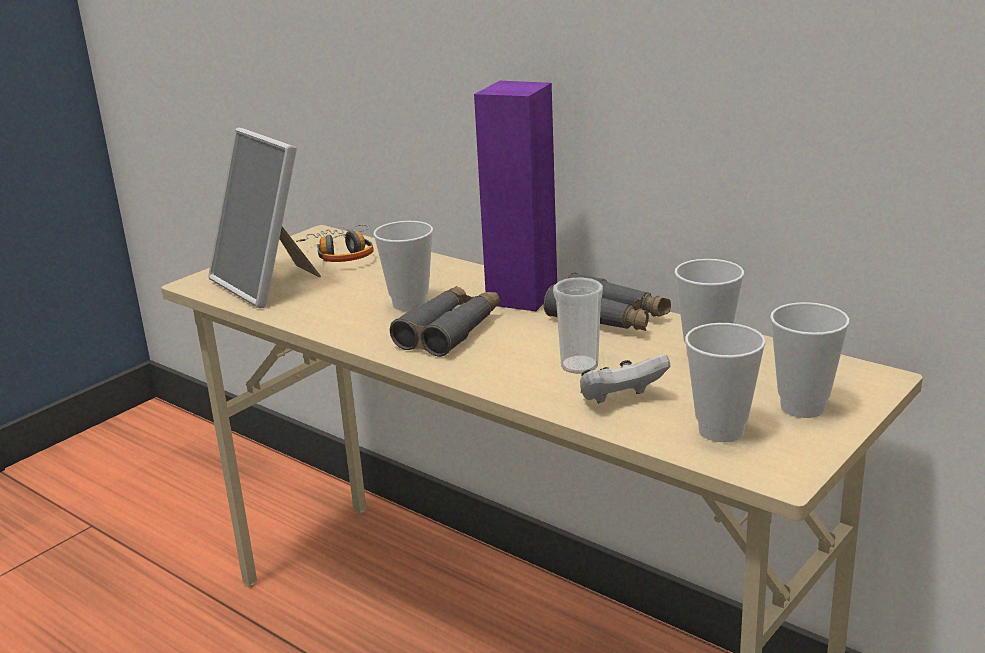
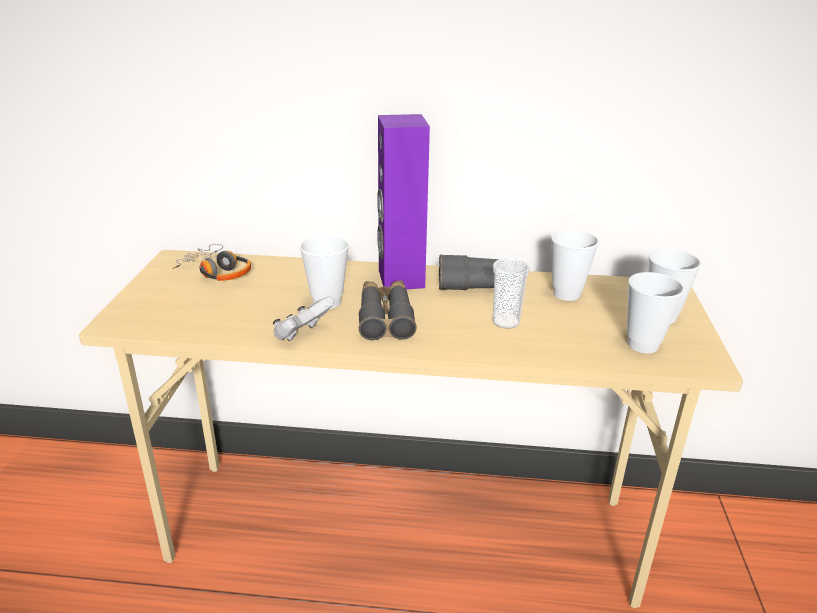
camera: 35 degrees left, 5 degrees up
(268, 284) = (185, 311): picture frame -> none
(620, 400) = (562, 340): white game controller -> white game controller (302, 334)

